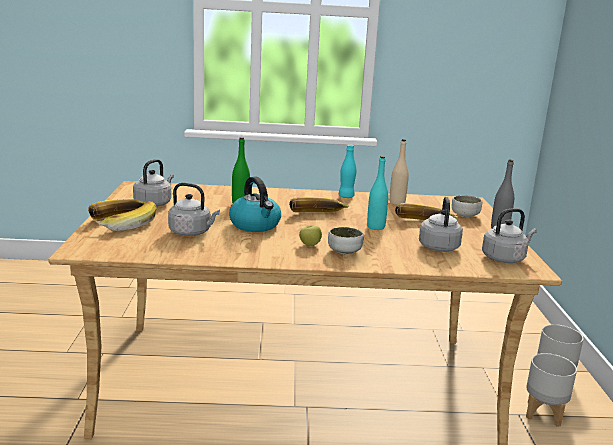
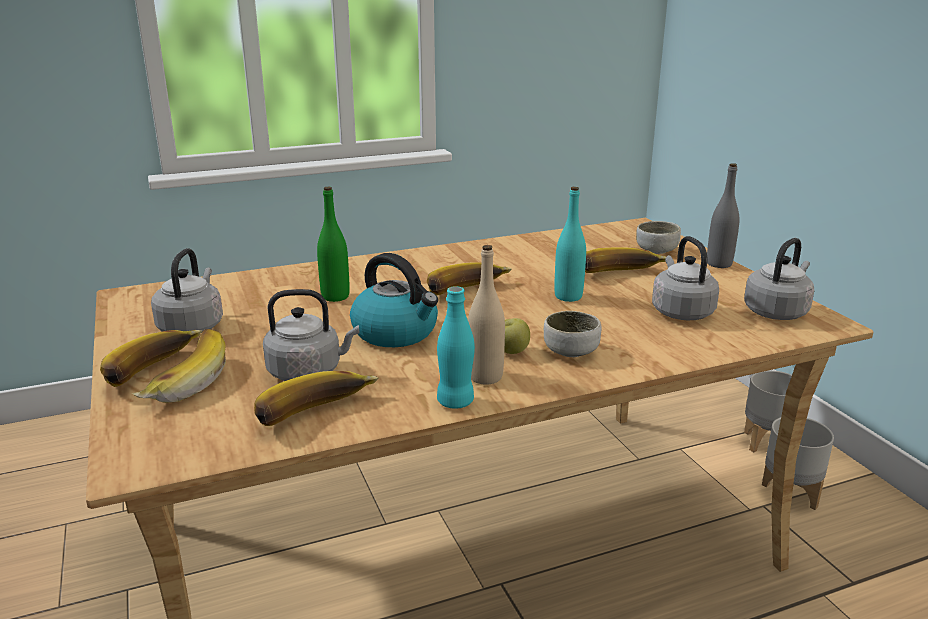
camera: 20 degrees left, 5 degrees up
(178, 250) = (318, 416): none -> banana
(346, 197) = (476, 251): turquoise bottle -> turquoise bottle (455, 402)
(397, 202) = (553, 247): beige bottle -> beige bottle (485, 377)

